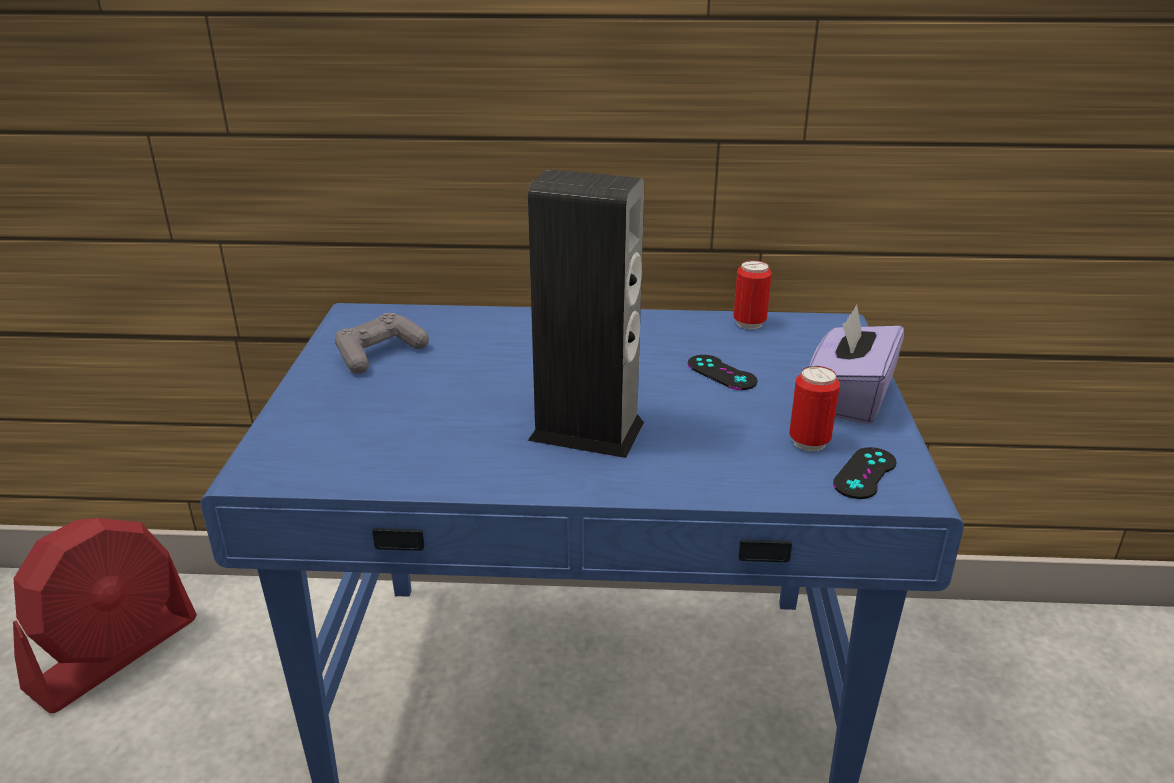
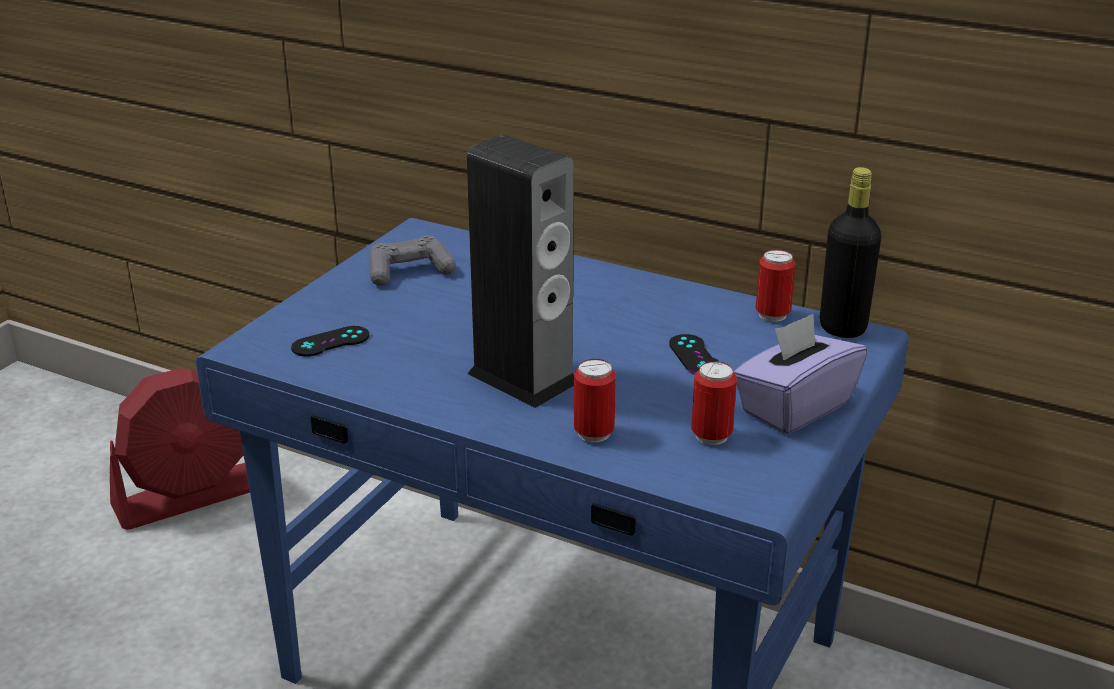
camera: 25 degrees right, 0 degrees up
(704, 468) = (594, 433): none -> can
(814, 322) = (842, 327): none -> black bottle
(865, 473) = (734, 475): black game controller -> black game controller (330, 342)

